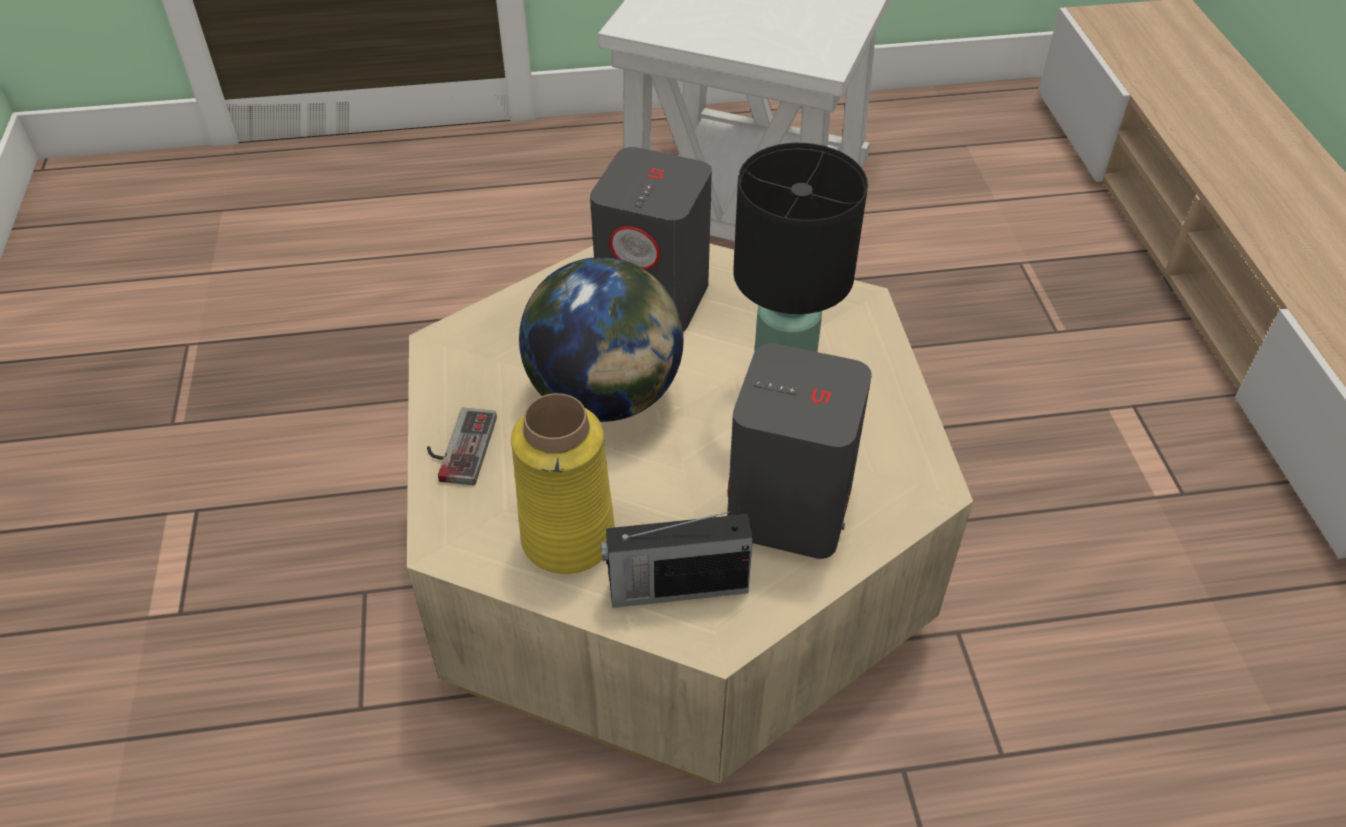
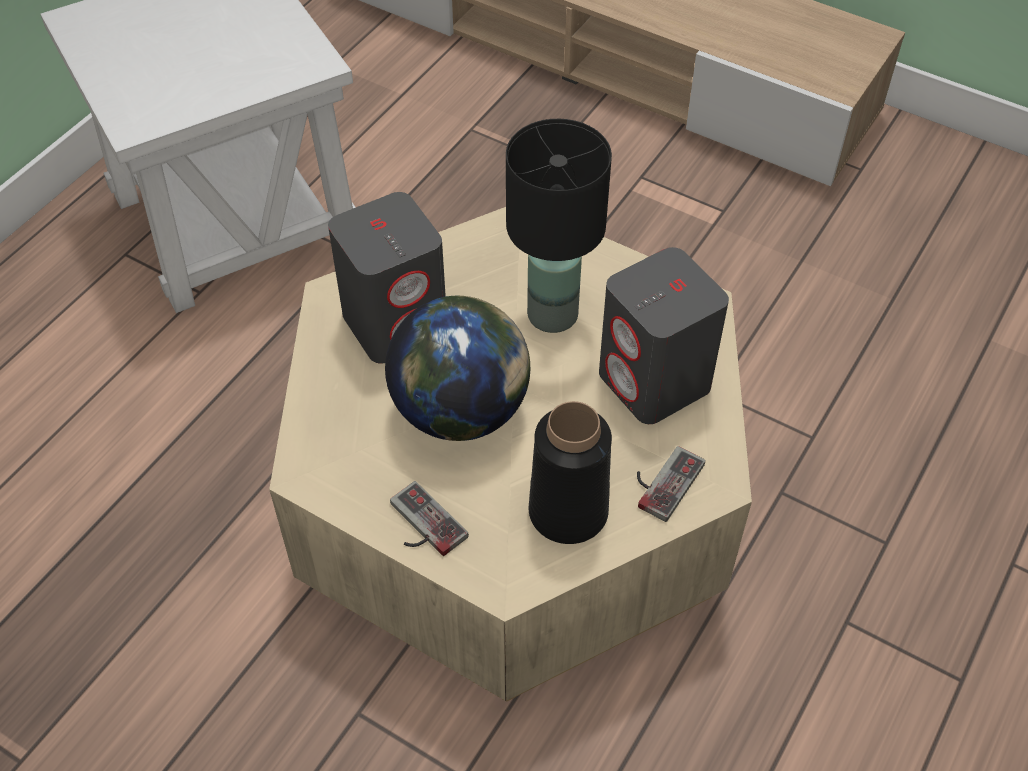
camera: 50 degrees left, 5 degrees up
(568, 537) = (568, 511): yellow vase -> black vase
(675, 588) = (662, 481): radio -> game controller

